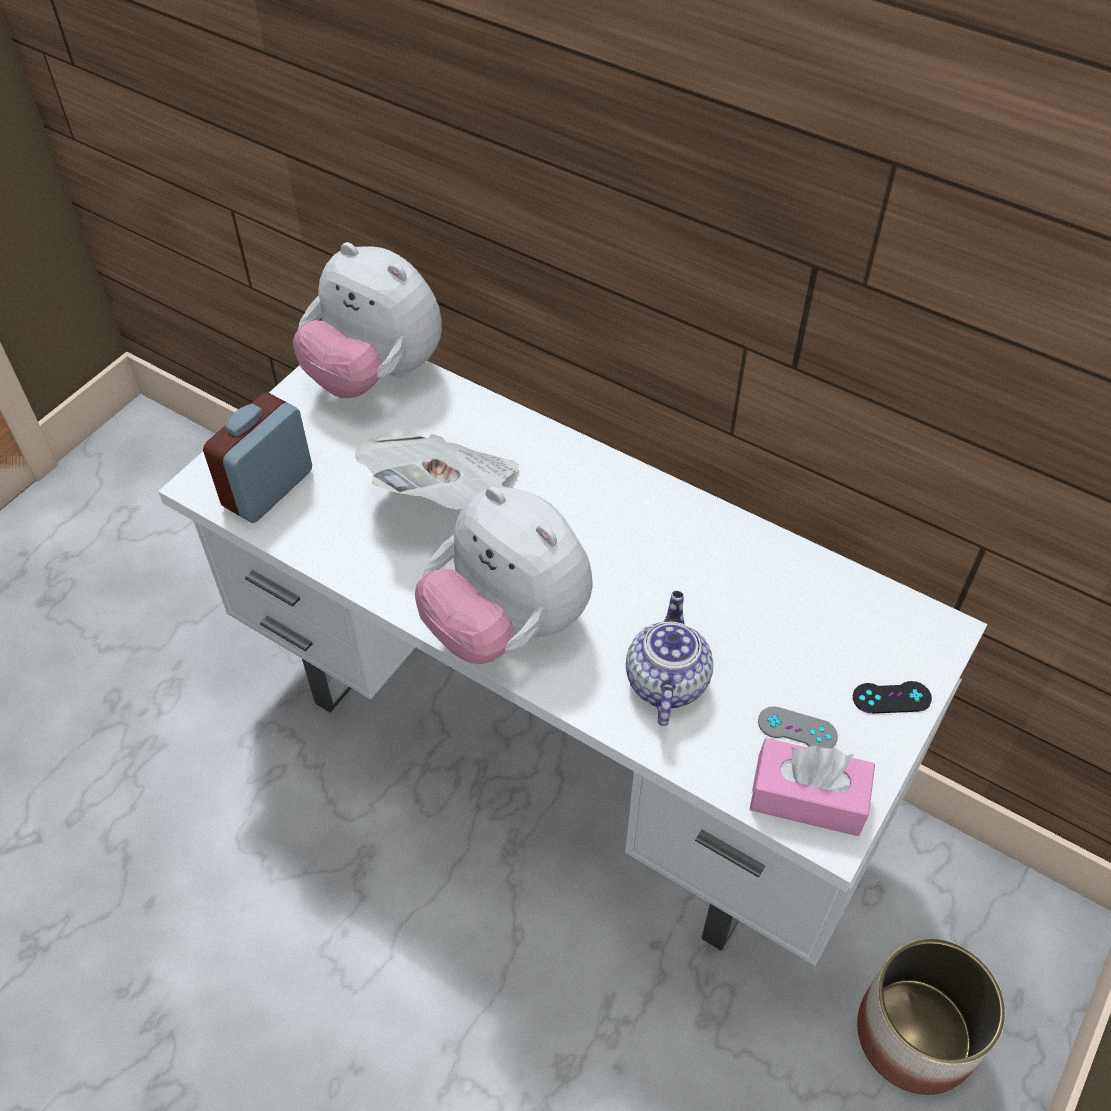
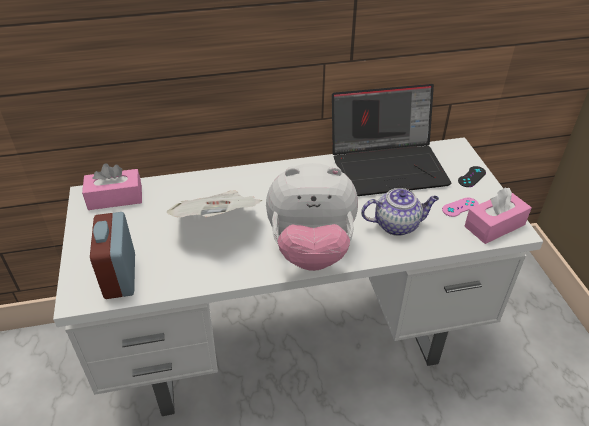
camera: 45 degrees left, 10 degrees down
(375, 375) = (115, 198): plush toy -> pink tissue box
(665, 680) = (397, 224): teapot -> teapot turned 120 degrees clockwise
(783, 582) = (389, 166): none -> laptop
(797, 729) = (460, 207): grey game controller -> pink game controller
(914, 1035) = (523, 334): planter -> none

